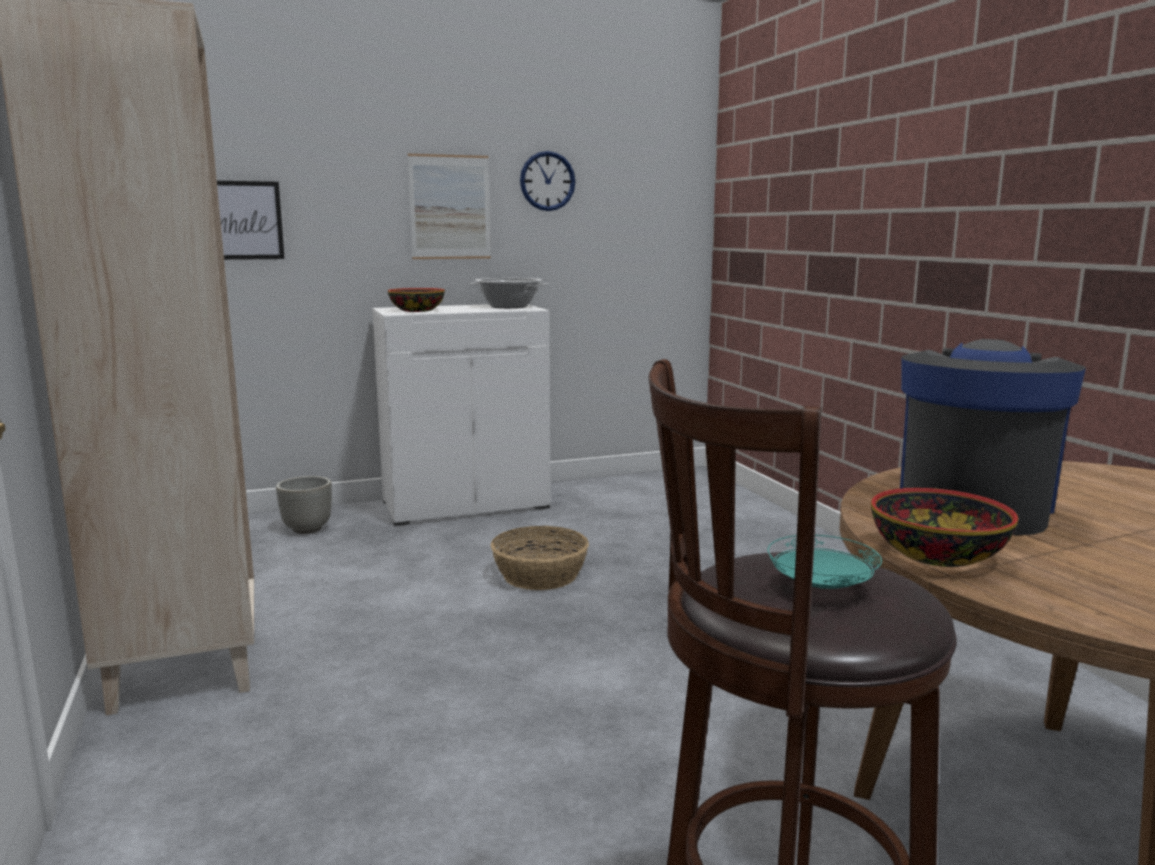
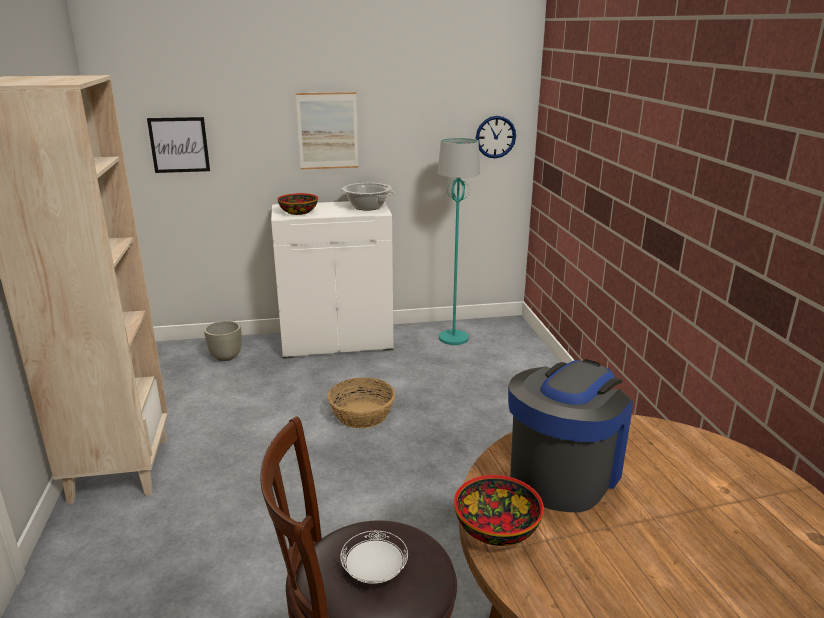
camera: 10 degrees right, 10 degrees up
(547, 181) = (402, 109): wall clock -> wall clock (495, 137)
(626, 492) = (453, 338): none -> turquoise floor lamp
(822, 588) = (375, 571): turquoise plate -> white plate

